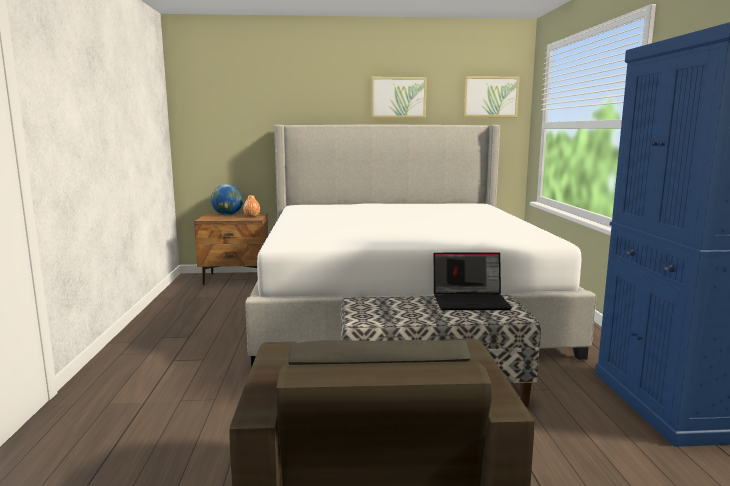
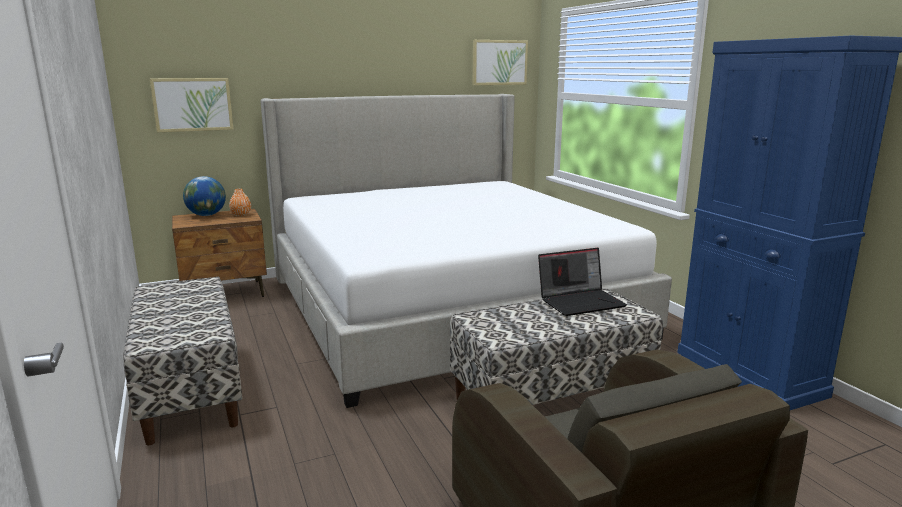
camera: 20 degrees left, 5 degrees up
(155, 338) = (189, 390): none -> bench
(398, 97) = (403, 63): picture -> picture (192, 104)

